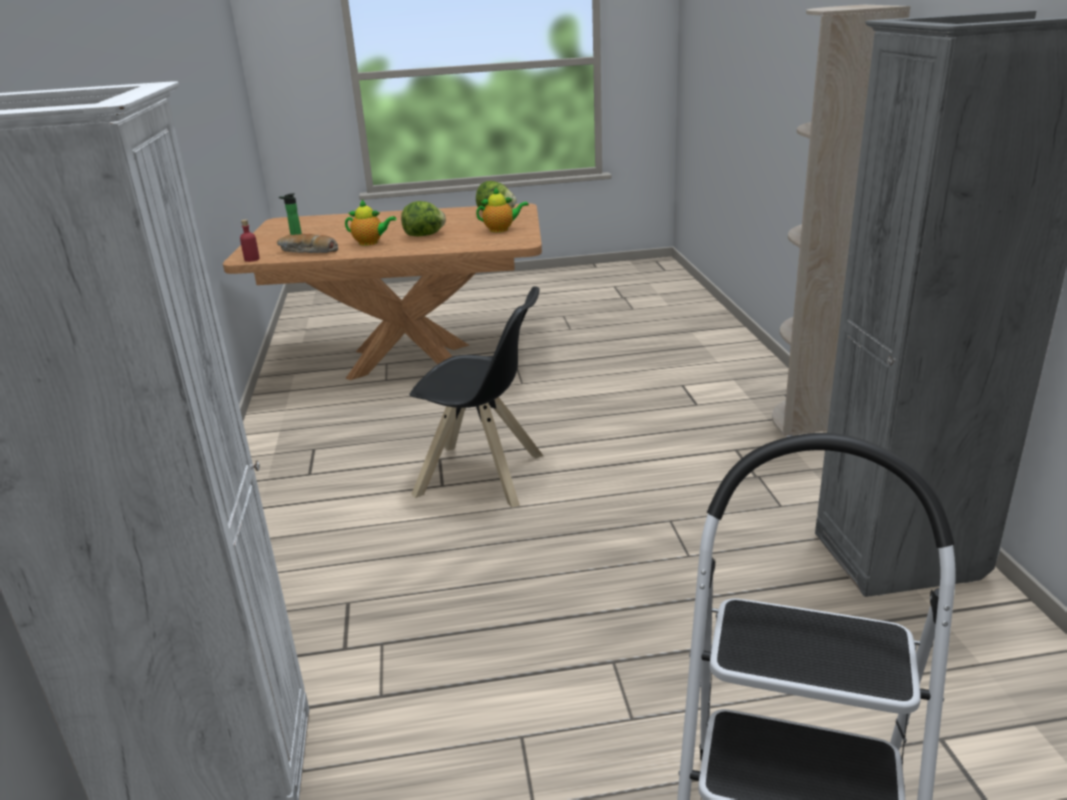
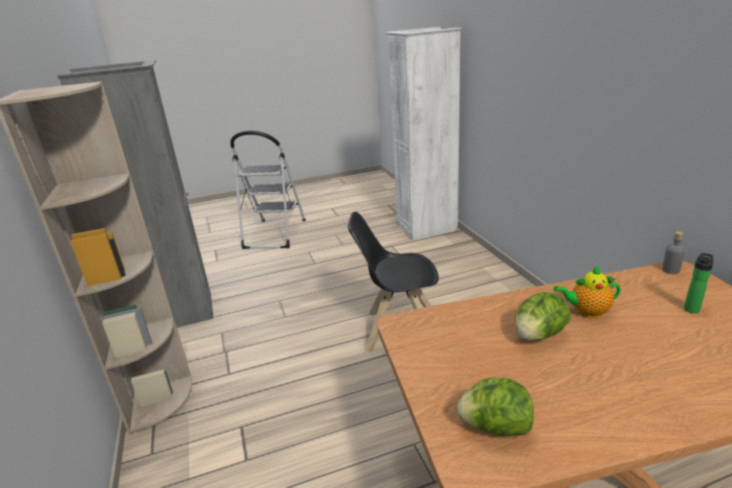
camera: 170 degrees right, 0 degrees up
(252, 259) = (670, 270): red bottle -> grey bottle
(308, 252) = (633, 287): bread -> none
(501, 229) = (446, 359): teapot -> none

